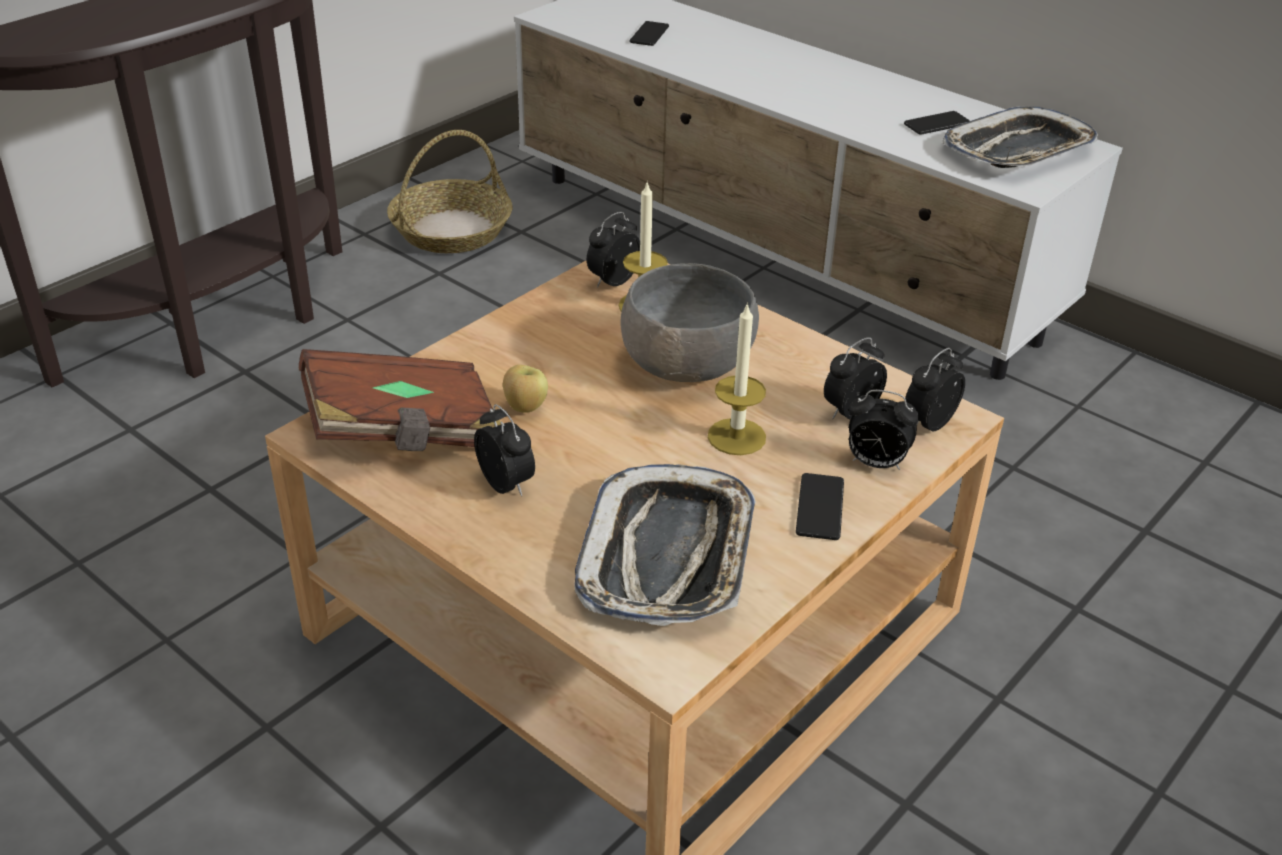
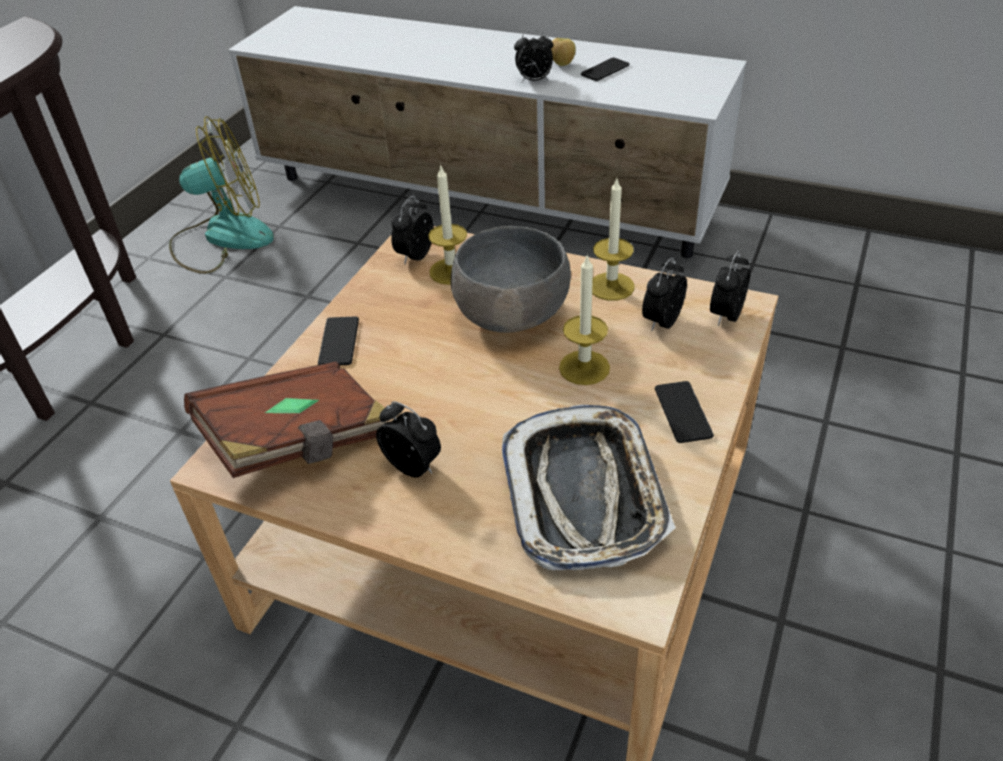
camera: 15 degrees left, 5 degrees up
(452, 230) = (222, 238): basket -> fan
(525, 408) = (395, 389): apple -> apple (562, 64)
(649, 34) = (347, 43): phone -> phone (339, 342)
(814, 363) = (611, 286): none -> candle
(875, 463) = (704, 361): alarm clock -> alarm clock (534, 81)
(1018, 150) = (675, 78): tray -> none

